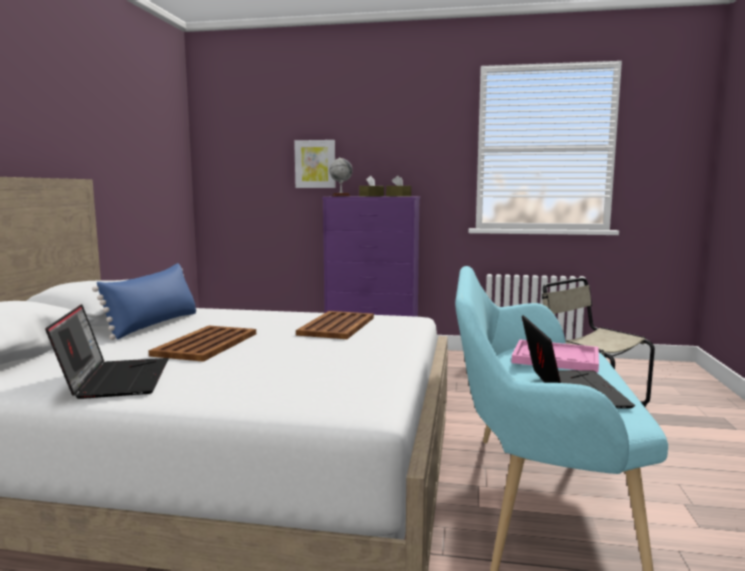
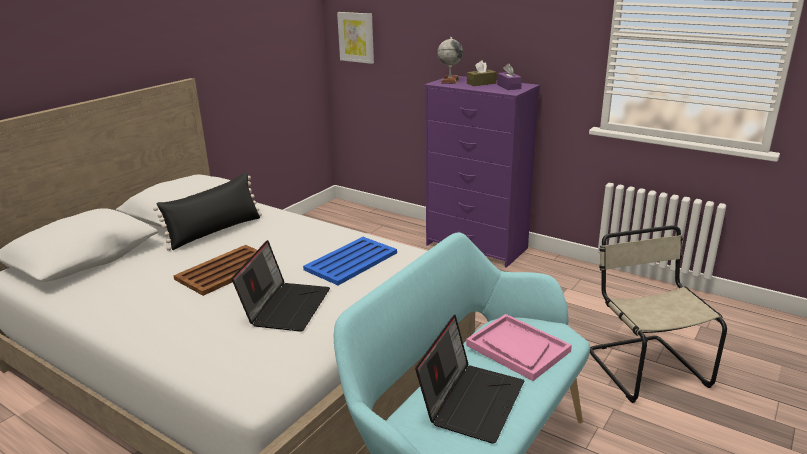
camera: 25 degrees right, 15 degrees up
(115, 379) = (130, 306): laptop -> laptop (286, 306)
(154, 324) = (215, 231): blue pillow -> black pillow
(315, 164) = (434, 37): picture -> picture (356, 37)
(337, 326) = (352, 261): brown tray -> blue tray
(398, 196) = (508, 86): brown tissue box -> purple tissue box

